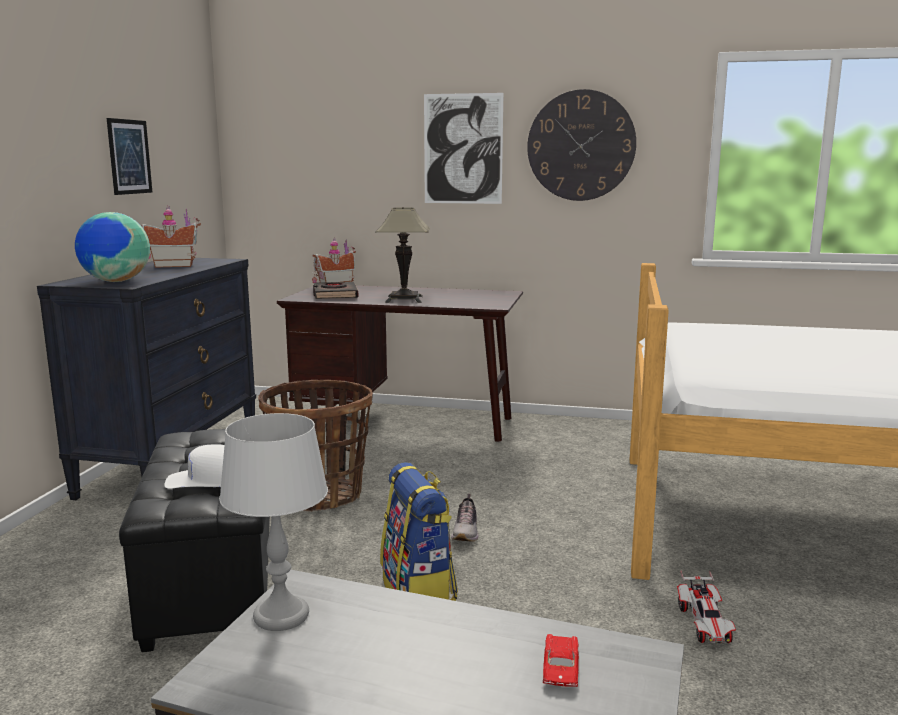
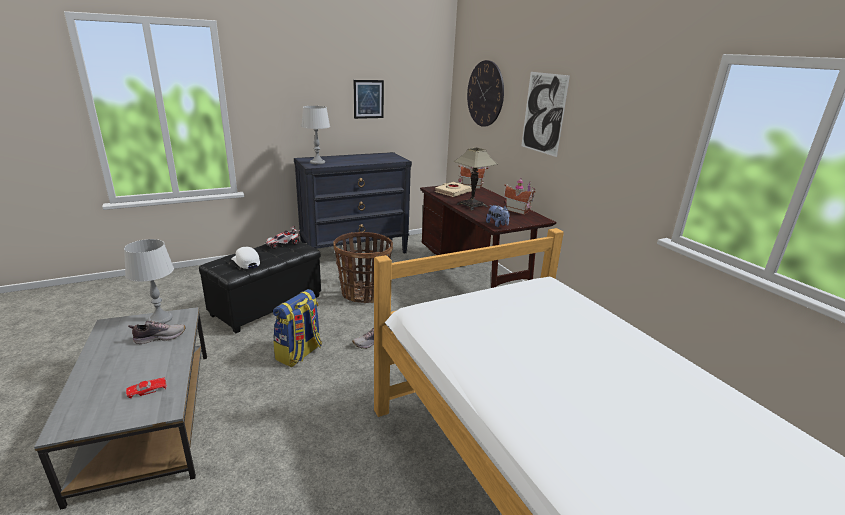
camera: 50 degrees right, 10 degrees up
(116, 281) = (317, 162): globe -> grey table lamp
(173, 265) = (370, 158): toy house -> toy house (517, 210)
(335, 295) = (453, 192): black book -> beige book
(364, 626) = (160, 337): none -> shoe
(490, 305) = (497, 225): none -> plush toy
(581, 146) = (607, 124): wall clock -> wall clock (485, 94)
(705, 624) = (346, 452): toy car -> toy car (283, 244)

